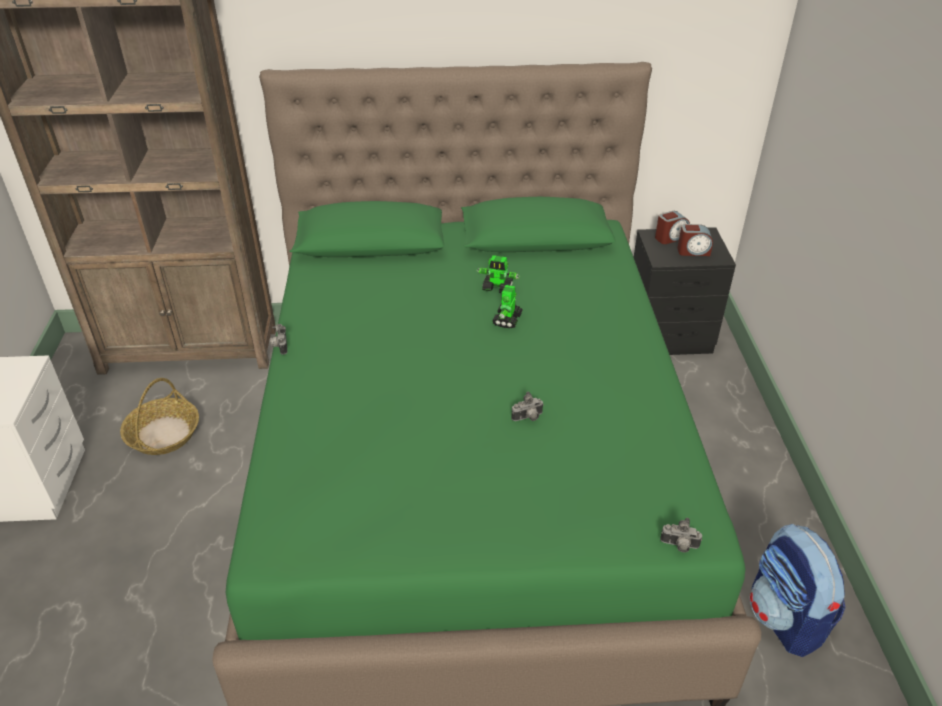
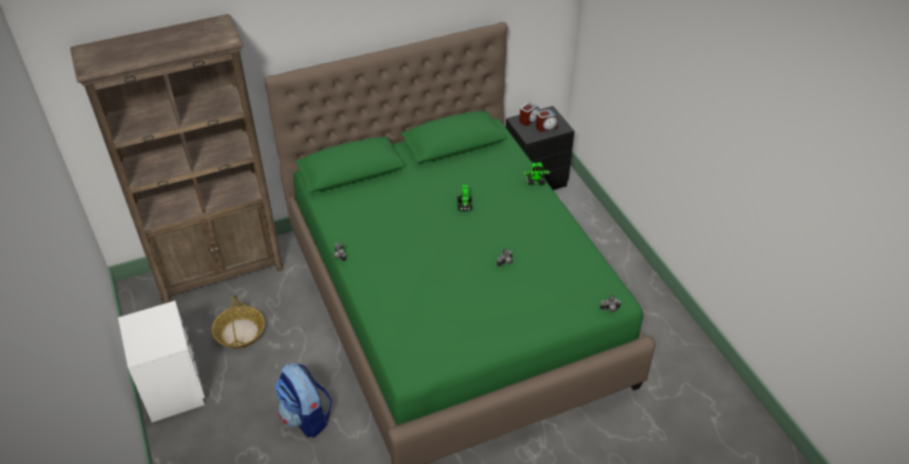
camera: 20 degrees left, 5 degrees up
(497, 288) = (448, 185): toy robot -> toy robot (535, 181)
(785, 619) = (656, 335): backpack -> backpack (306, 417)

